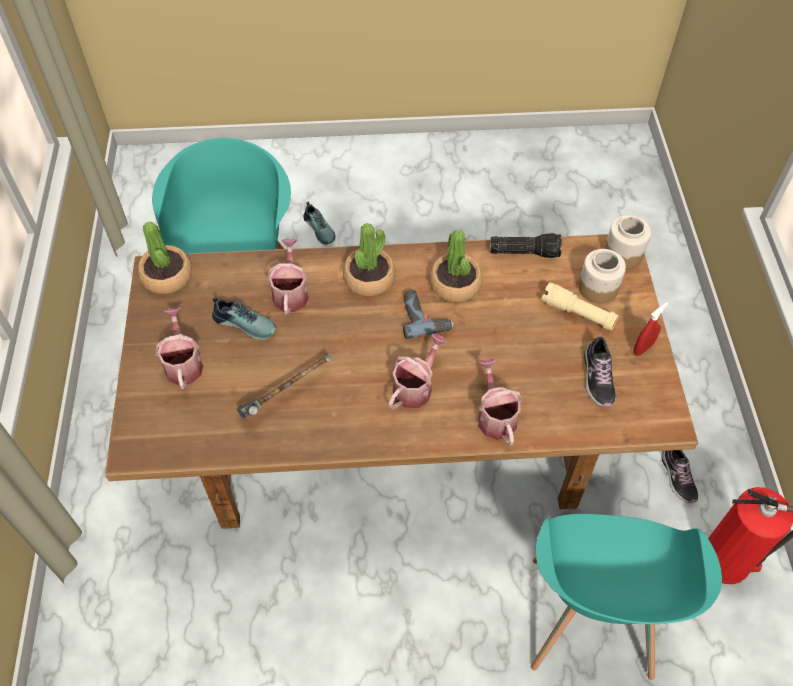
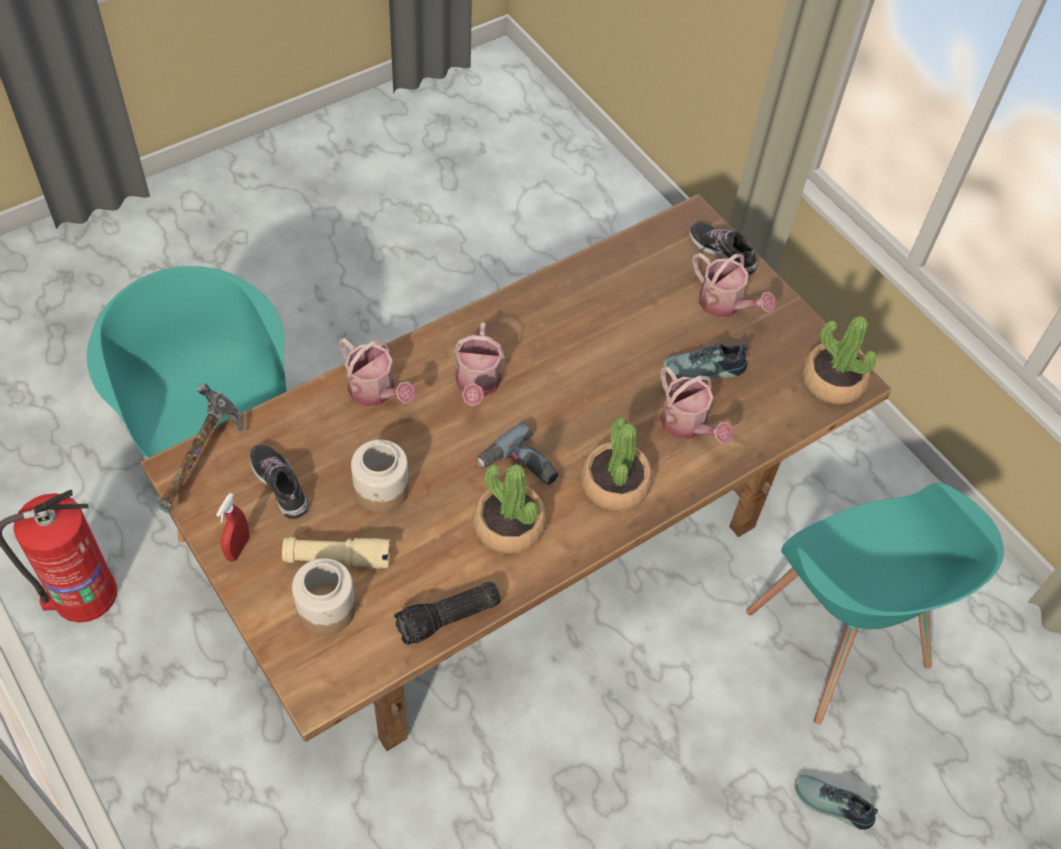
camera: 145 degrees right, 0 degrees up
(285, 399) = (599, 317): hammer -> hammer (201, 464)
(623, 253) = (312, 683): jar -> jar (381, 490)
(677, 477) = (163, 668): shoe -> shoe (722, 252)

